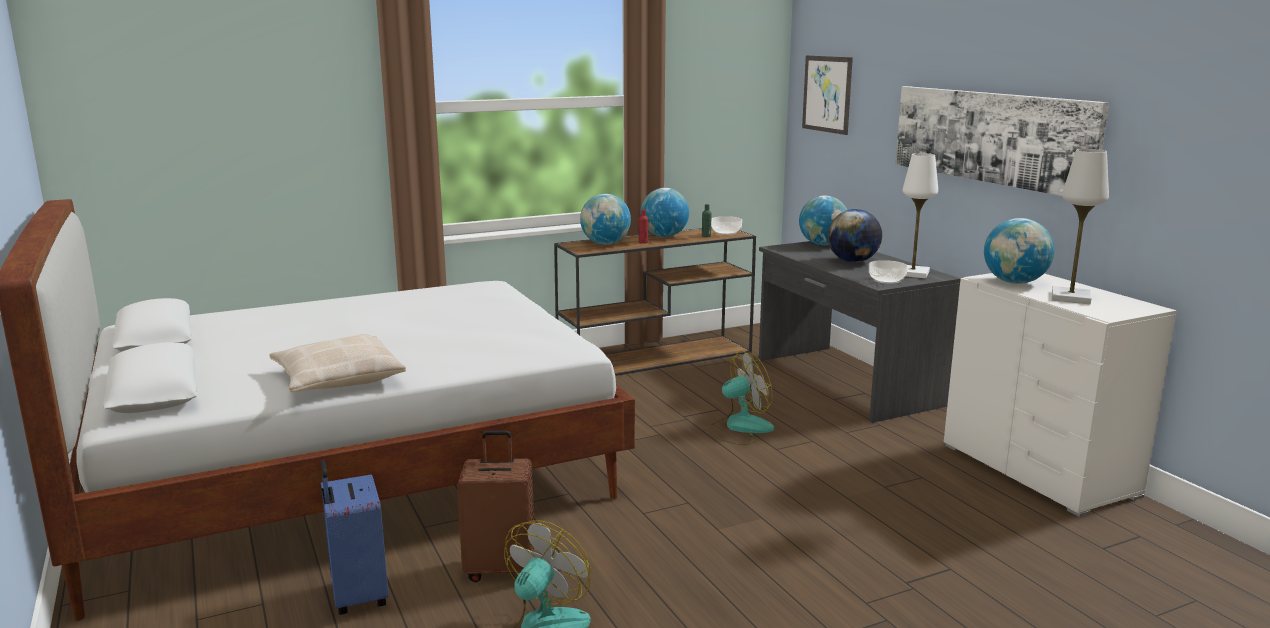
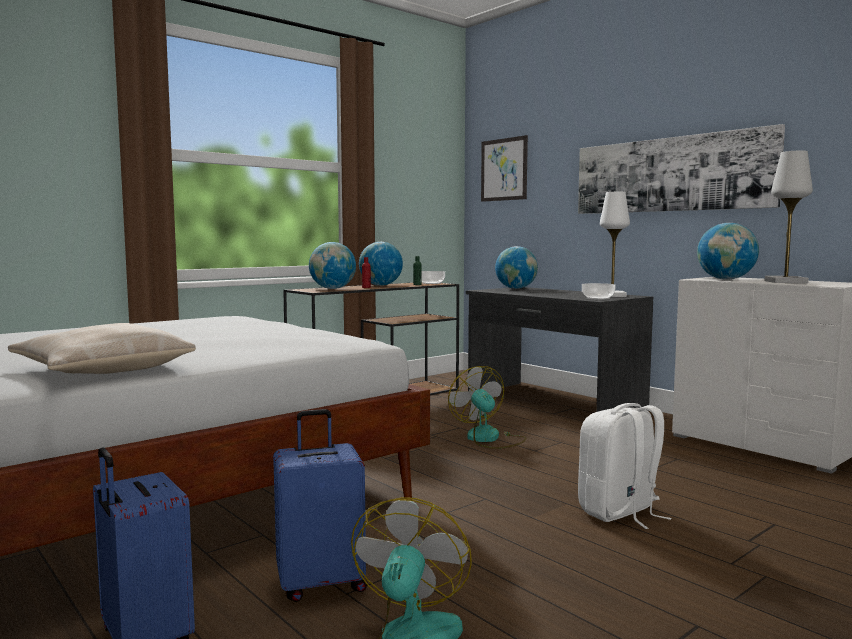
camera: 15 degrees left, 10 degrees down
(501, 569) = (321, 583): brown suitcase -> blue suitcase
(739, 428) = (489, 439): fan -> fan turned 75 degrees counterclockwise
(805, 535) = (620, 512): none -> white backpack
(853, 261) = (554, 293): globe -> none

